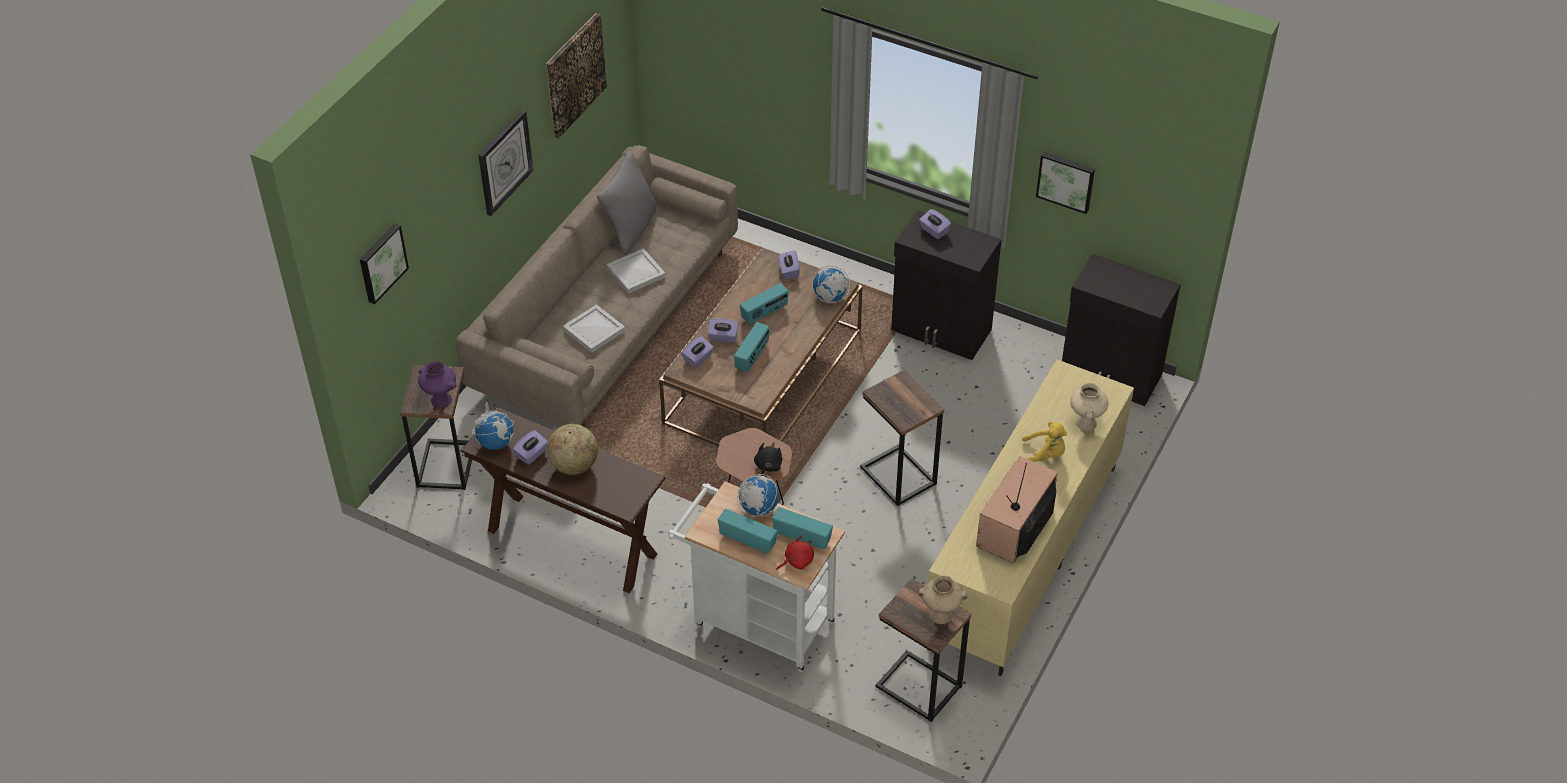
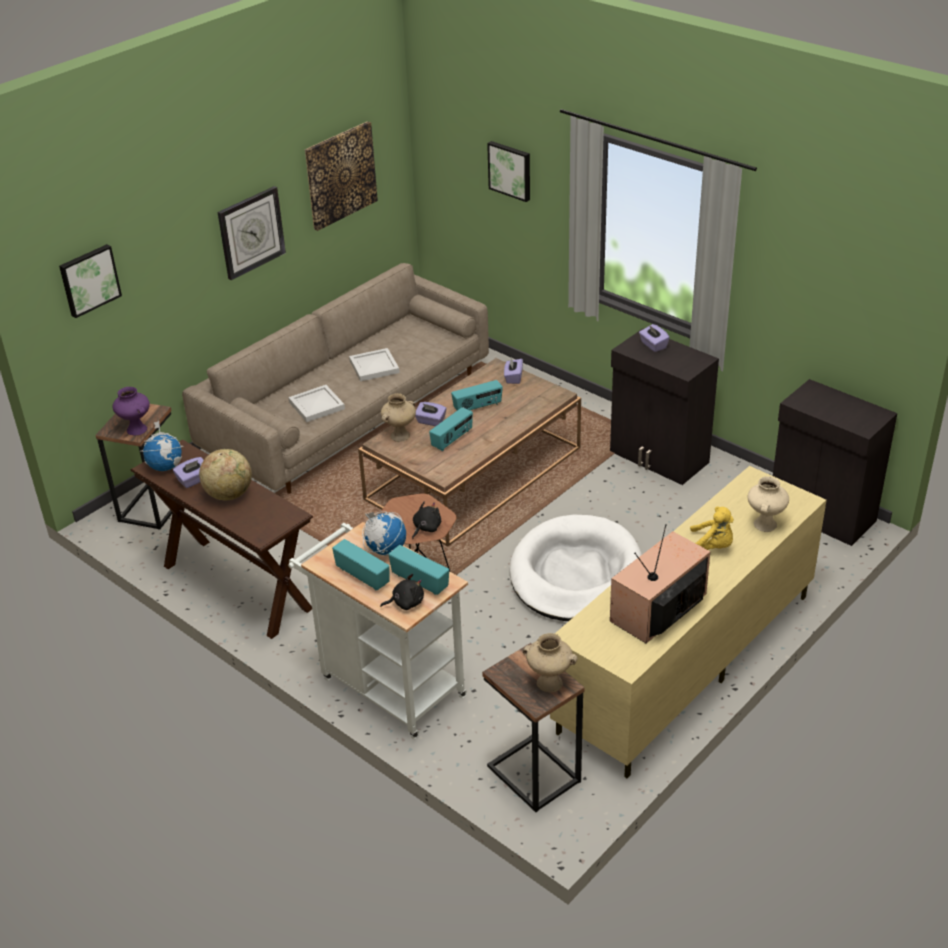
camera: 15 degrees right, 10 degrees down
(630, 229) = (383, 335): grey pillow -> none
(698, 358) = (400, 435): purple tissue box -> beige vase
(797, 561) = (406, 602): red plush toy -> black plush toy
(829, 297) = (544, 402): globe -> none
(897, 476) = (575, 574): side table -> white dog bed
(1066, 181) = (785, 295): picture -> picture (510, 170)

